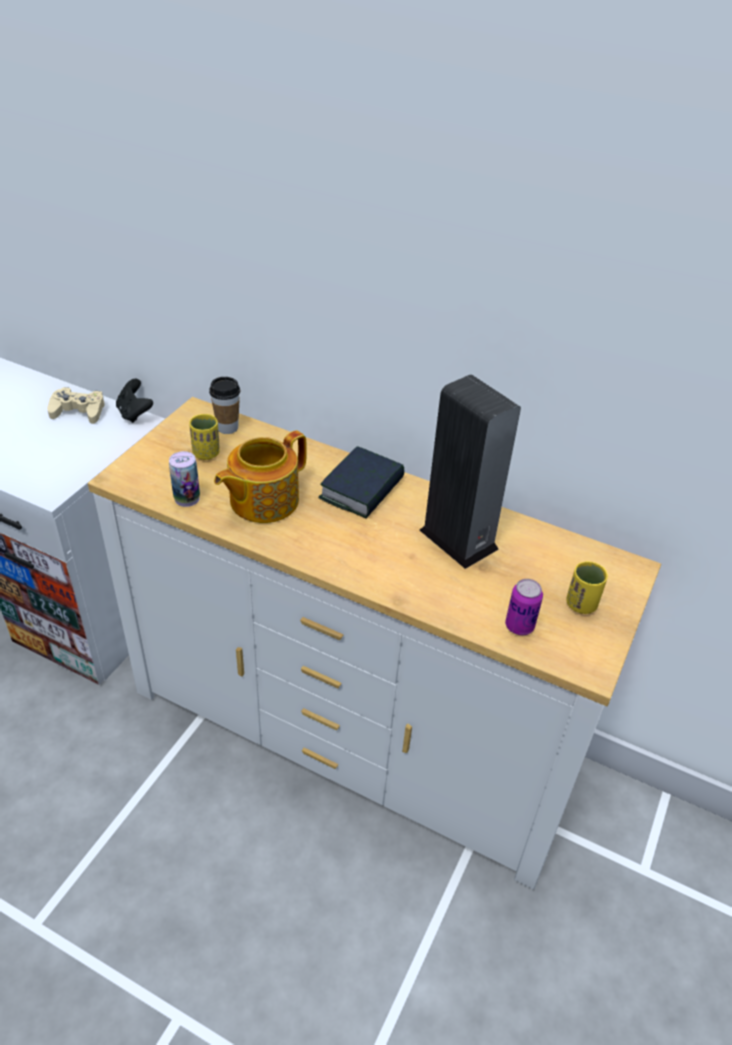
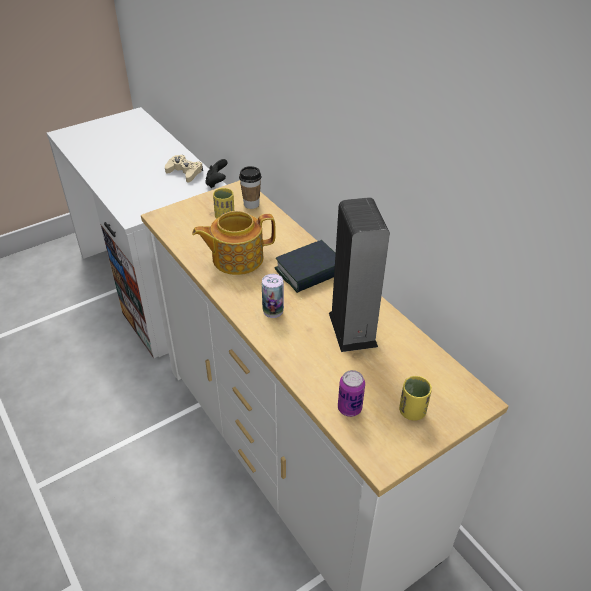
camera: 30 degrees right, 0 degrees up
(187, 498) = (190, 242): can -> can (273, 311)

